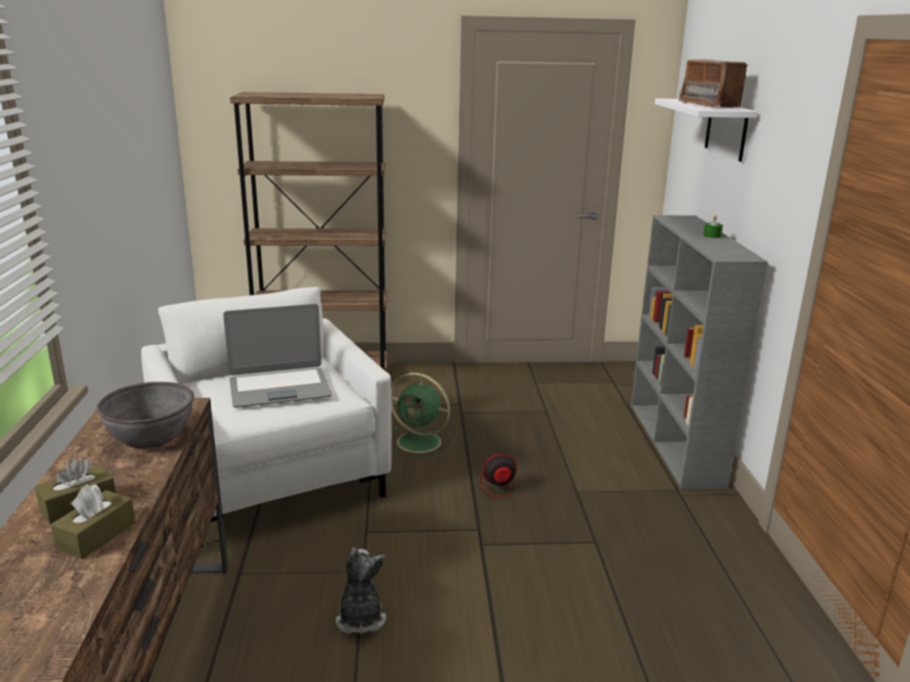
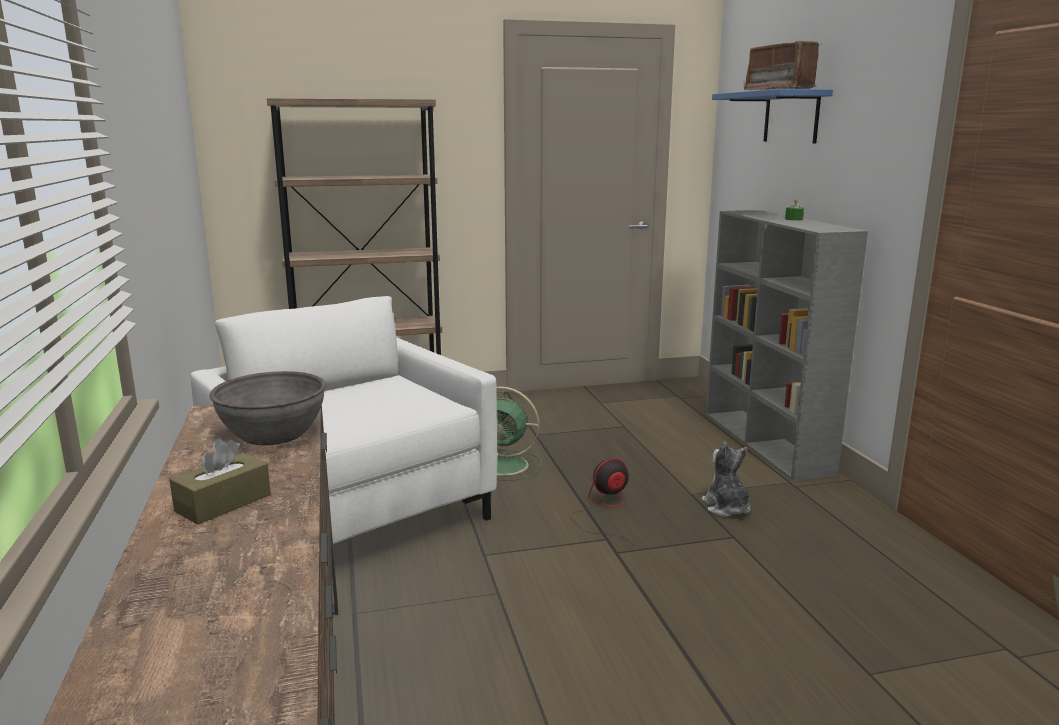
camera: 10 degrees left, 5 degrees down
(96, 536) = (266, 529): brown tissue box -> none
(279, 388) = (368, 402): laptop -> none
(360, 618) = (517, 640): plush toy -> plush toy (726, 508)
(726, 129) = (791, 117): white shelf -> blue shelf

